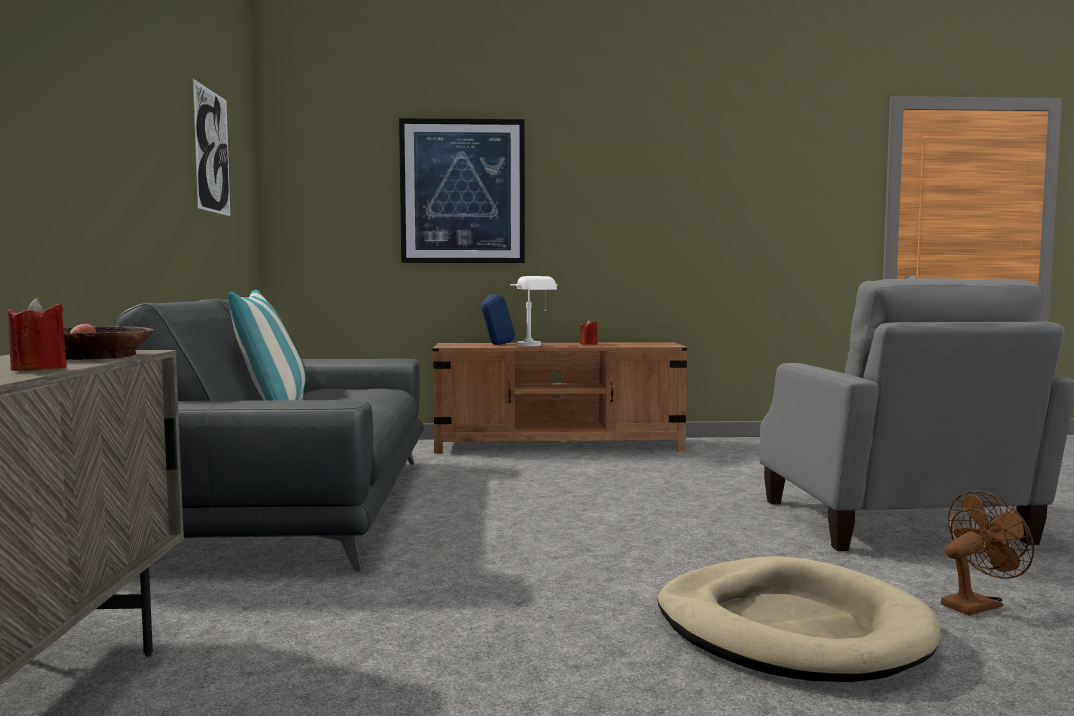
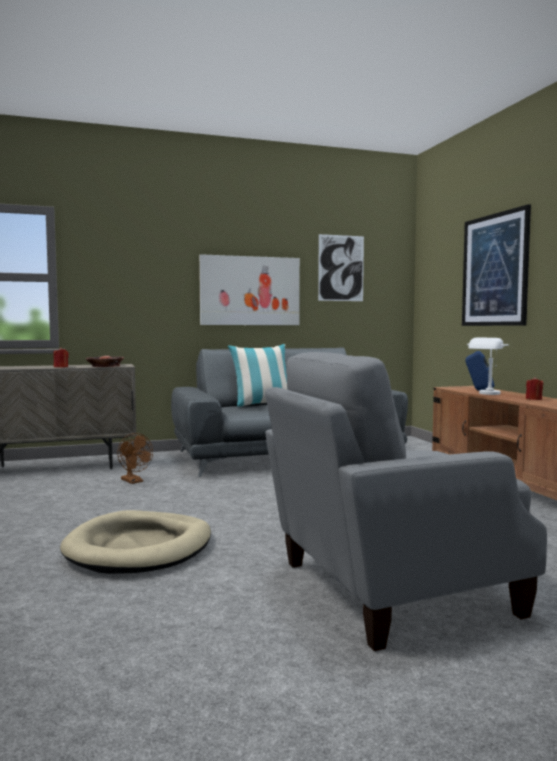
camera: 75 degrees right, 0 degrees up
(134, 173) = (250, 291): none -> picture
(977, 604) = (188, 599): brown fan -> brown fan (134, 481)

